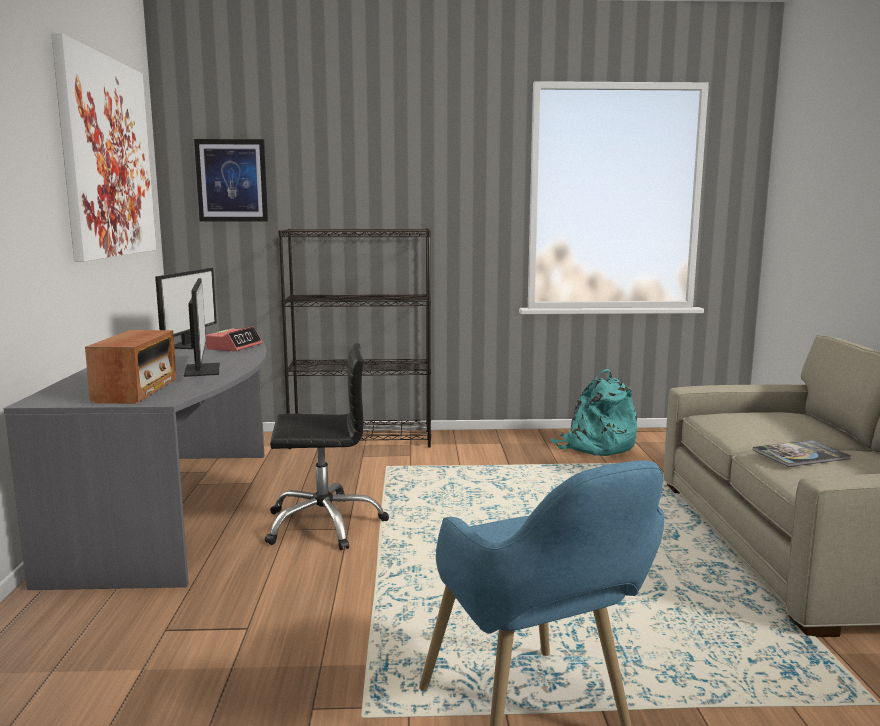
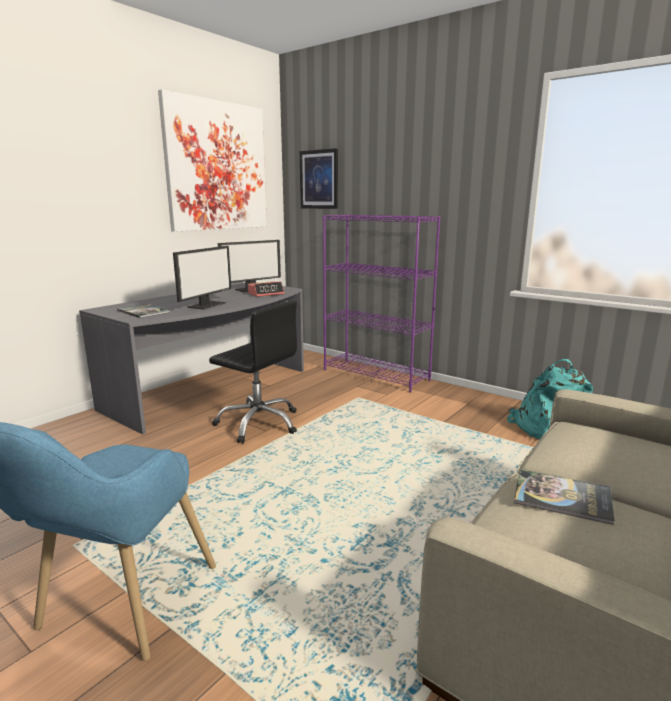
camera: 40 degrees right, 5 degrees up
(136, 391) = (143, 312): radio -> book
(362, 439) = (376, 375): black bookcase -> purple bookcase

